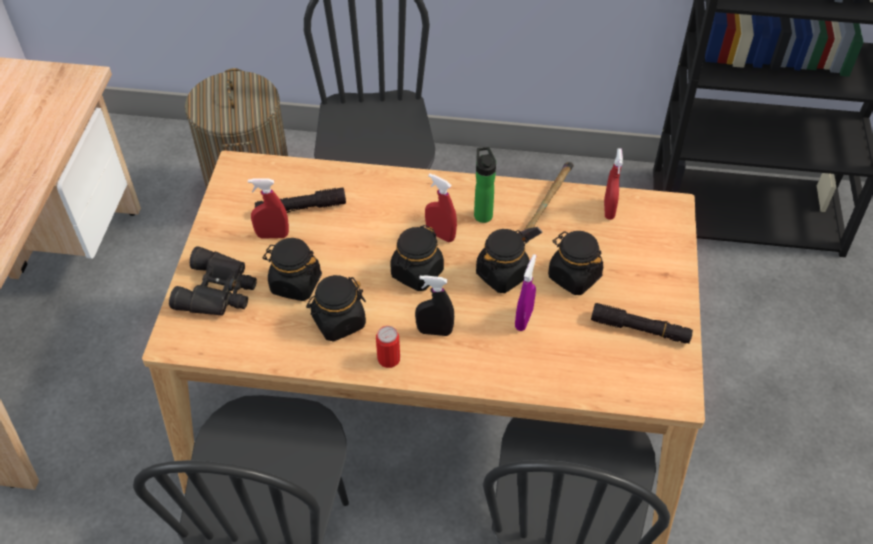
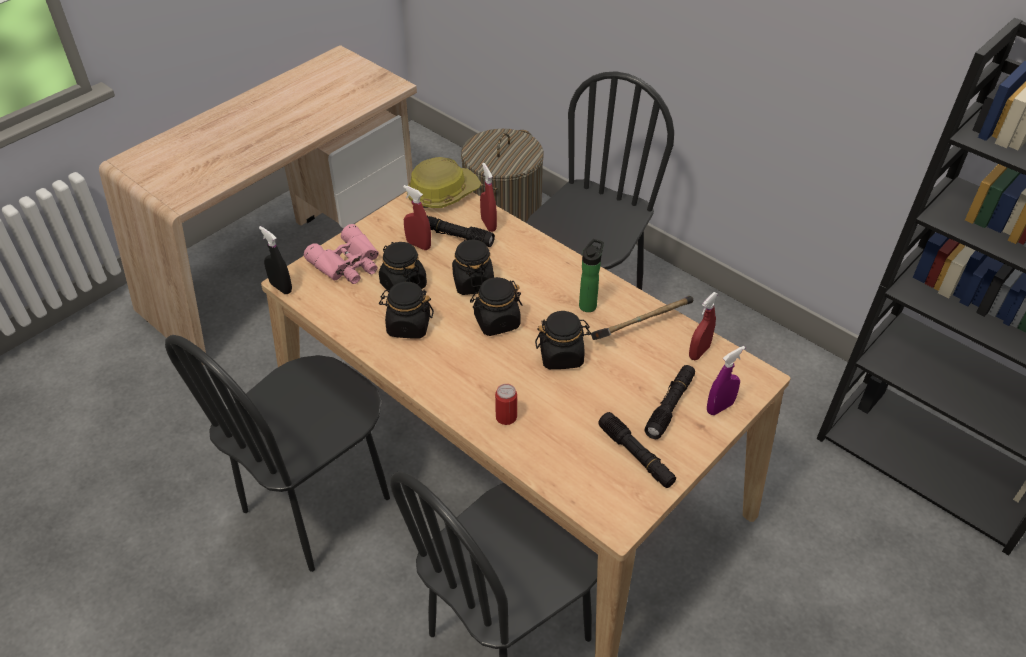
camera: 35 degrees right, 5 degrees down
(219, 291) = (348, 264): black binoculars -> pink binoculars
(247, 171) = (442, 193): none -> hard hat
(389, 359) = (419, 370): can -> can (506, 417)
(434, 331) = (470, 369): black spray bottle -> black spray bottle (281, 287)
(440, 235) = (540, 303): red spray bottle -> red spray bottle (488, 224)
(523, 319) = (547, 396): purple spray bottle -> purple spray bottle (720, 407)
(574, 276) = (618, 387): black jar -> black jar (473, 282)
(628, 270) = (670, 406): none -> black flashlight

